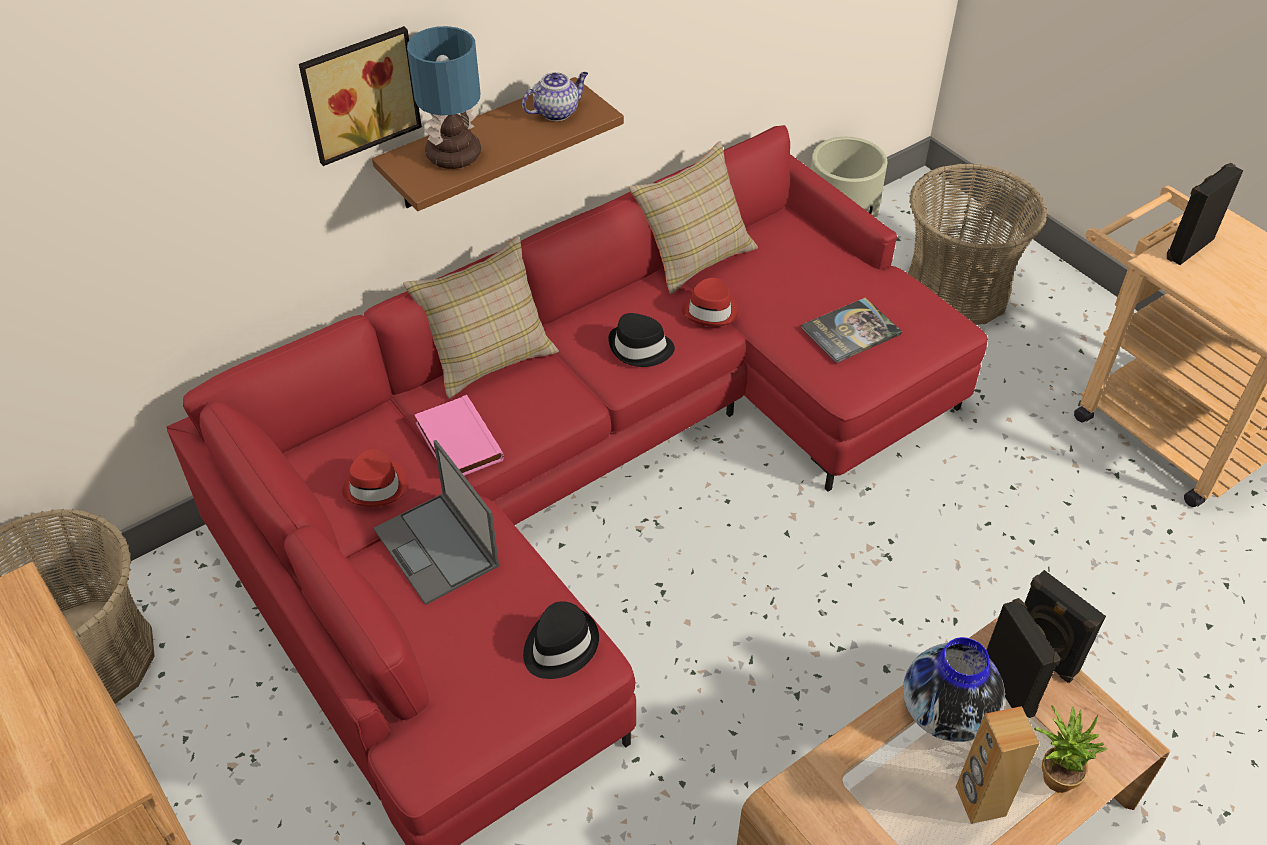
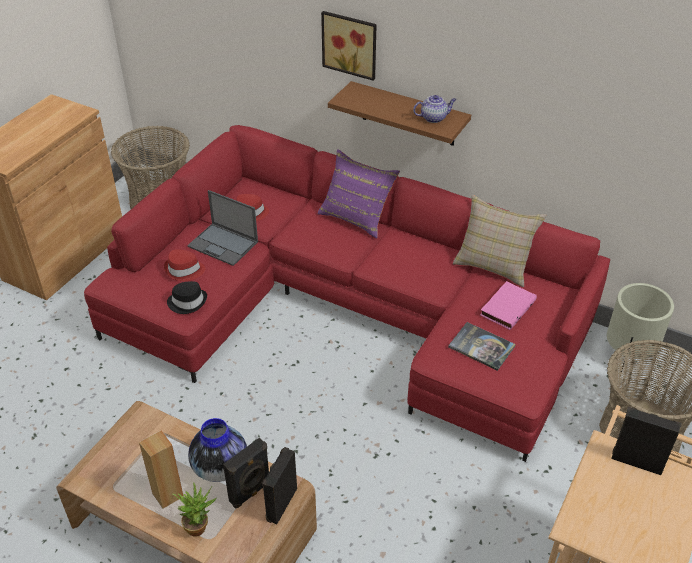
camera: 65 degrees right, 5 degrees down
(437, 548) = (224, 244): laptop -> laptop turned 90 degrees counterclockwise
(455, 154) = (372, 100): table lamp -> none
(456, 442) = (292, 227): pink book -> pink book (507, 307)
(488, 355) = (356, 216): beige pillow -> purple pillow
(557, 112) = (434, 118): teapot -> teapot turned 45 degrees counterclockwise
(640, 348) = (401, 266): black hat -> none
(711, 311) = (452, 284): red hat -> red hat (184, 270)

